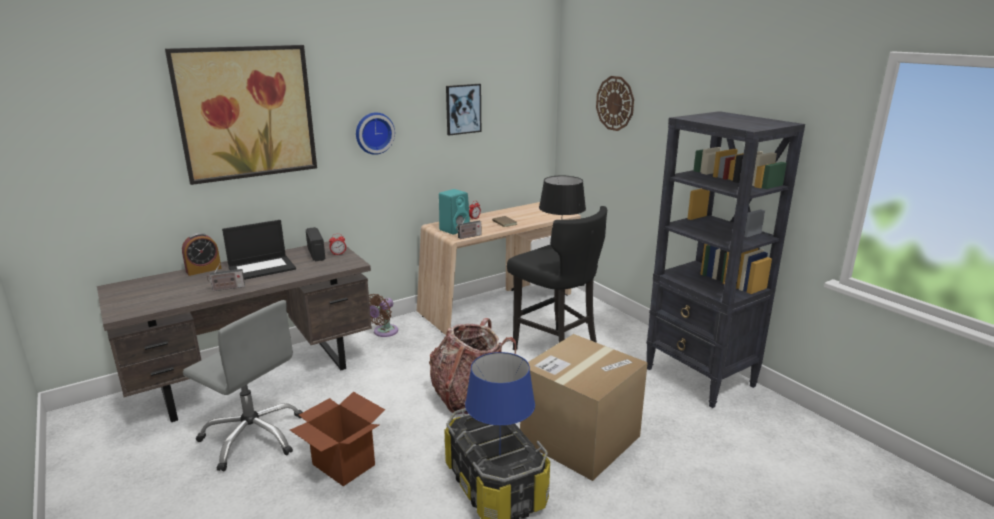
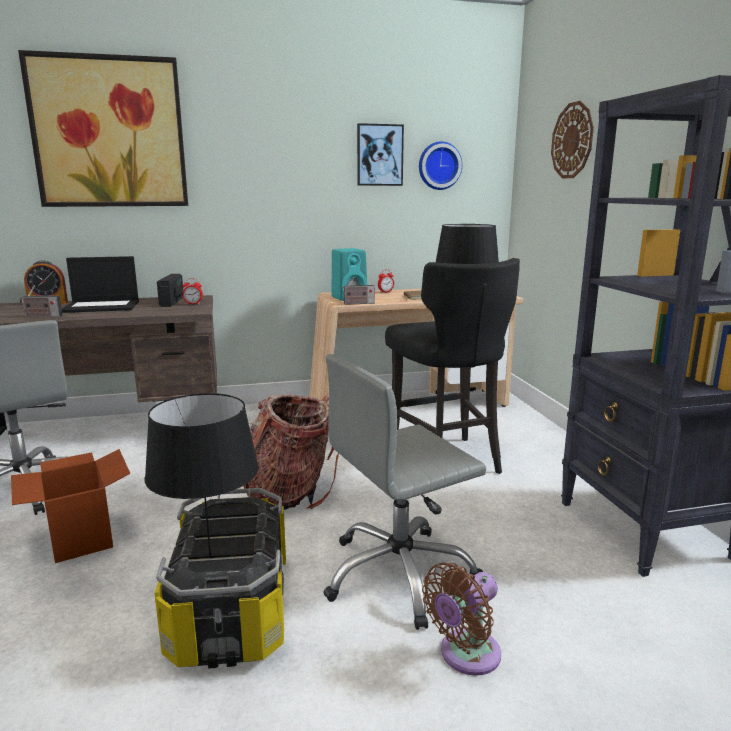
camera: 20 degrees right, 5 degrees down
(374, 133) = (262, 173): wall clock -> wall clock (439, 166)
(384, 332) = (257, 413): brown fan -> brown fan (465, 655)
(500, 455) = (210, 558): blue table lamp -> black table lamp
(580, 438) = (399, 574): cardboard box -> grey office chair

